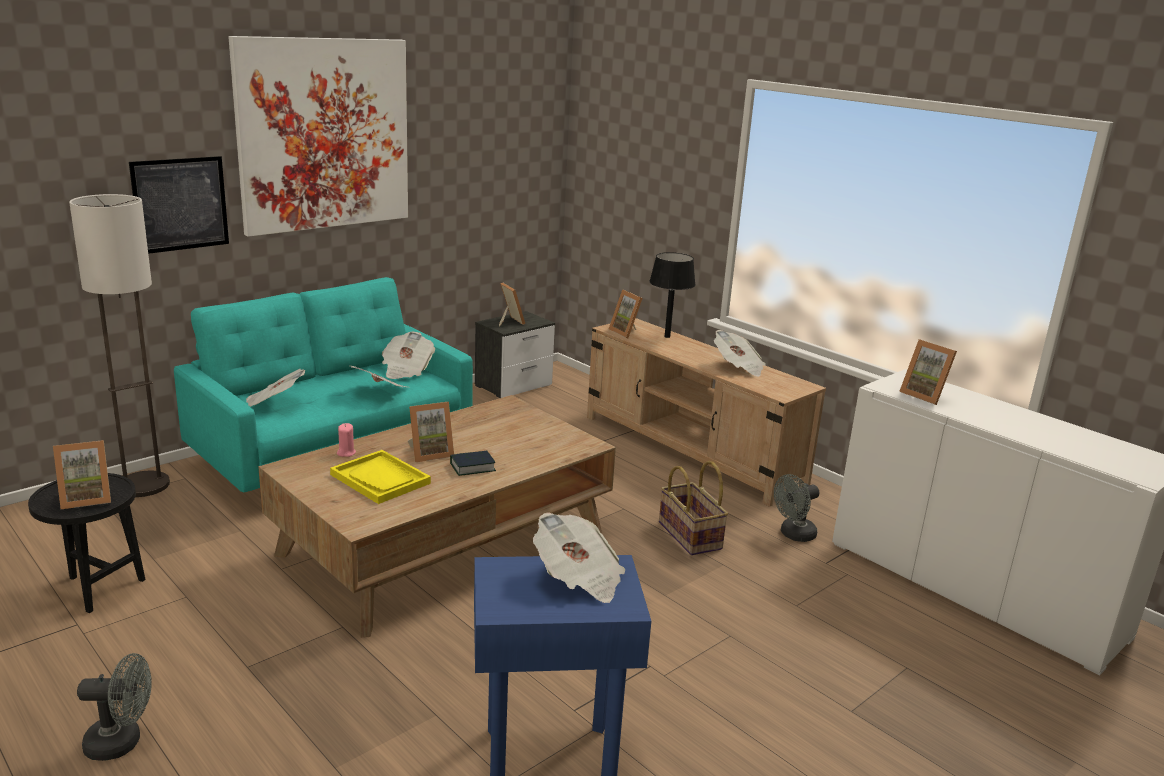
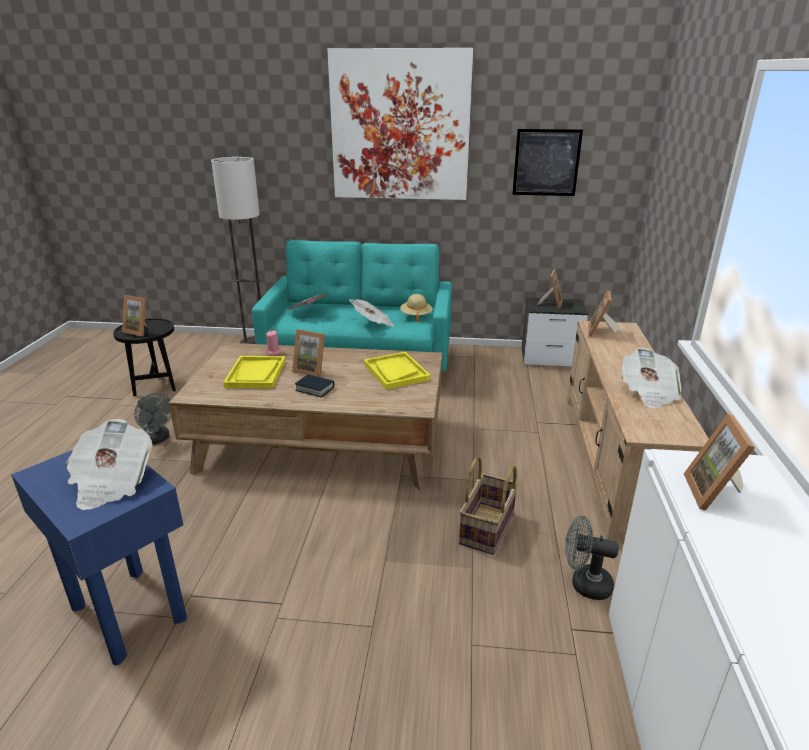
camera: 50 degrees right, 5 degrees up
(122, 742) = (37, 463): grey fan -> grey fan (157, 440)
(180, 204) = (294, 169): picture -> picture (546, 162)
(406, 370) = (416, 315): newspaper -> beige hat
(510, 425) = (396, 372): none -> yellow tray
(667, 336) = (632, 346): black table lamp -> none

